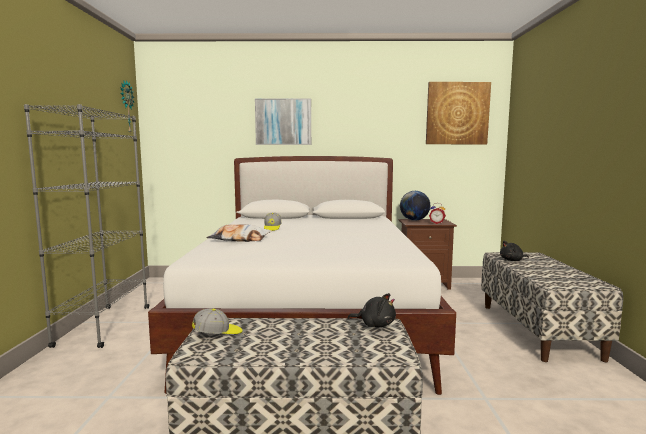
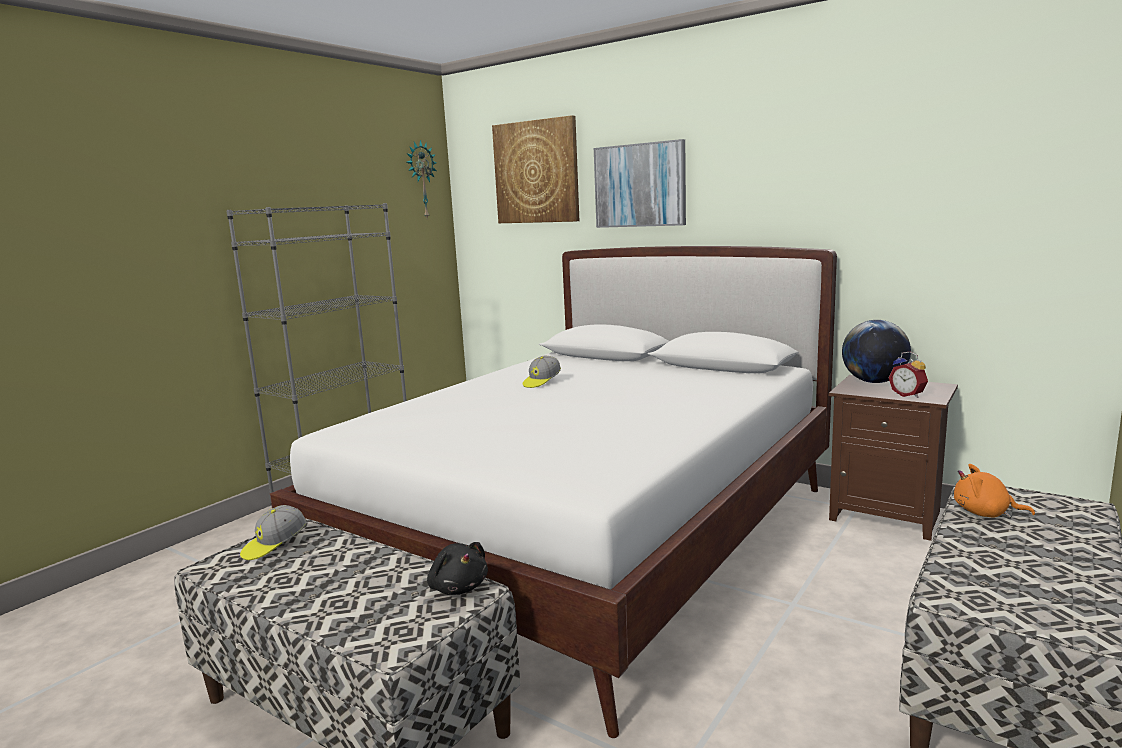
camera: 35 degrees right, 5 degrees up
(218, 334) = (274, 545): cap -> cap turned 120 degrees clockwise
(239, 239) = (454, 400): pillow -> none
(457, 113) = (1001, 143): picture -> picture (536, 172)
(512, 260) = (985, 513): black plush toy -> orange plush toy

